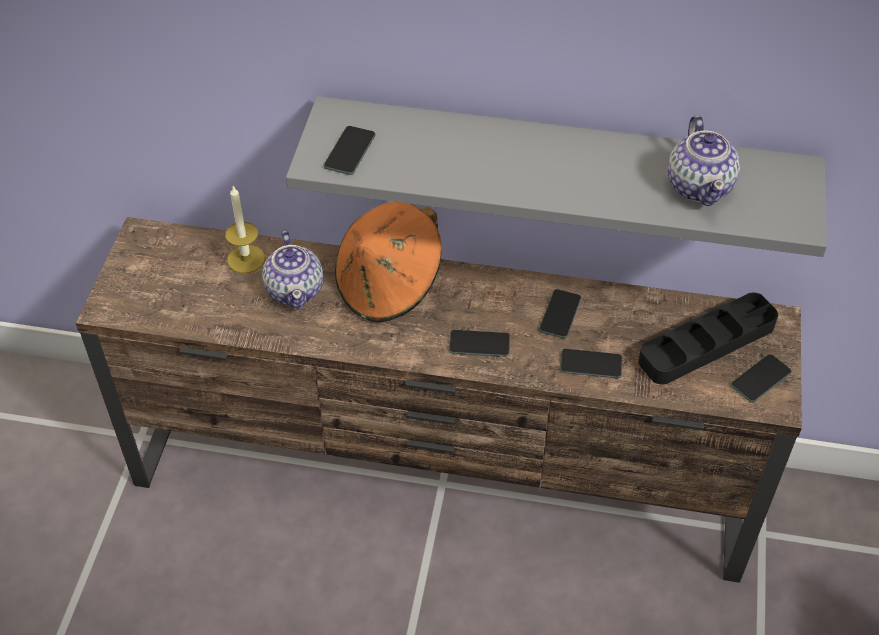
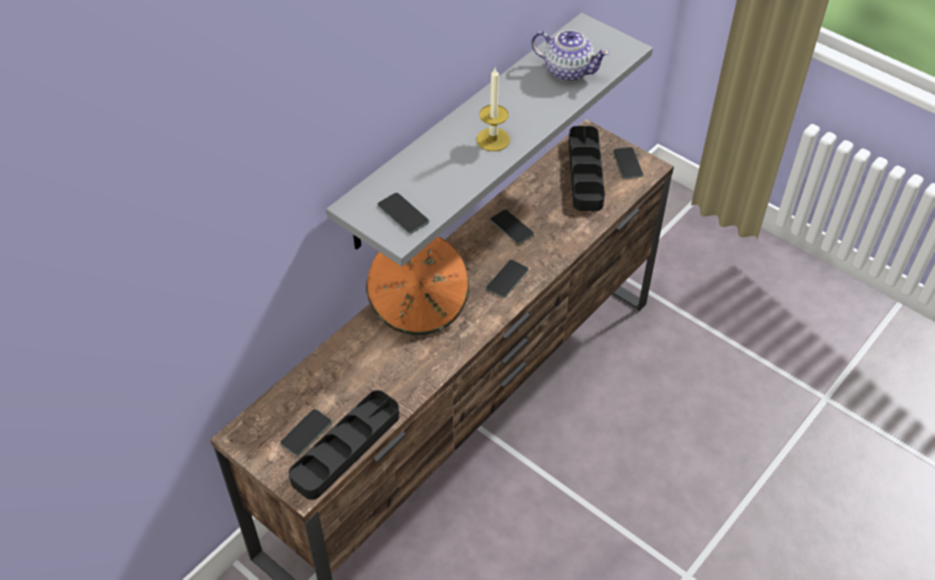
camera: 60 degrees left, 0 degrees up
(170, 315) = (346, 448): none -> black tray
(246, 259) = (324, 377): candle -> candle (493, 139)
(295, 290) = (380, 359): teapot -> none
(591, 364) = (563, 232): phone -> phone (306, 433)

